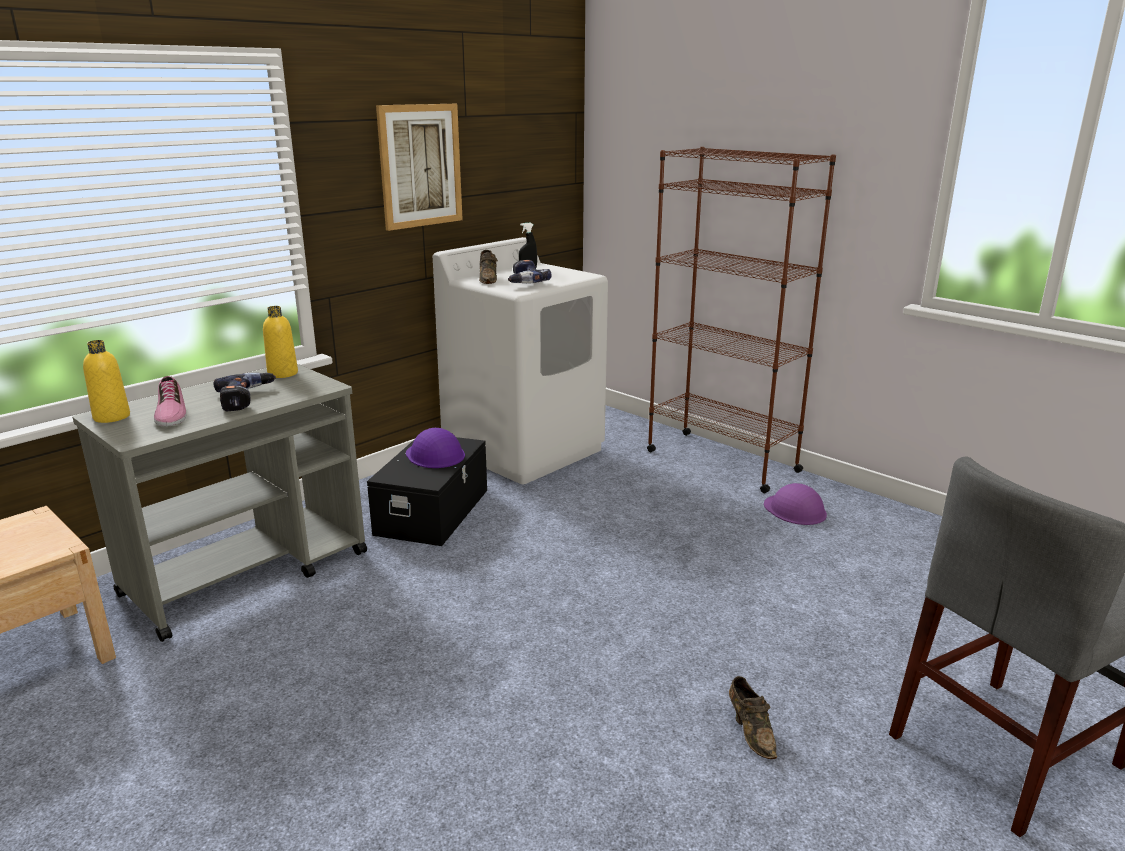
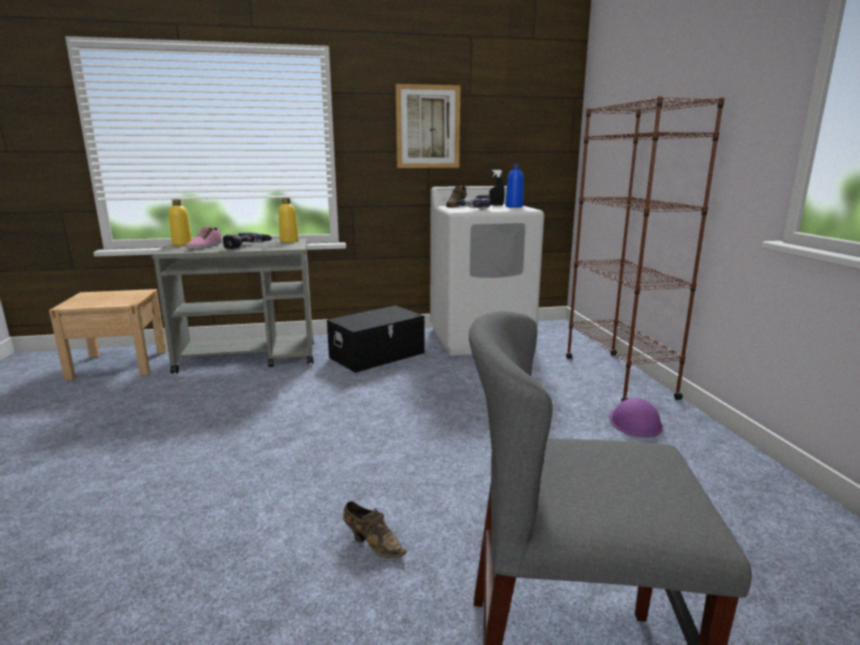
camera: 35 degrees right, 5 degrees down
(435, 455) = (383, 316): purple hard hat -> none
(557, 271) = (514, 206): none -> blue bottle
(751, 731) = (372, 543): brown shoe -> brown shoe turned 75 degrees counterclockwise

